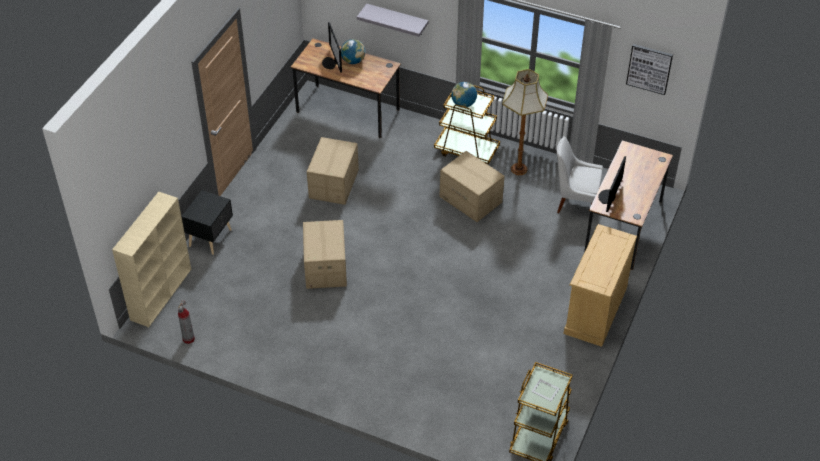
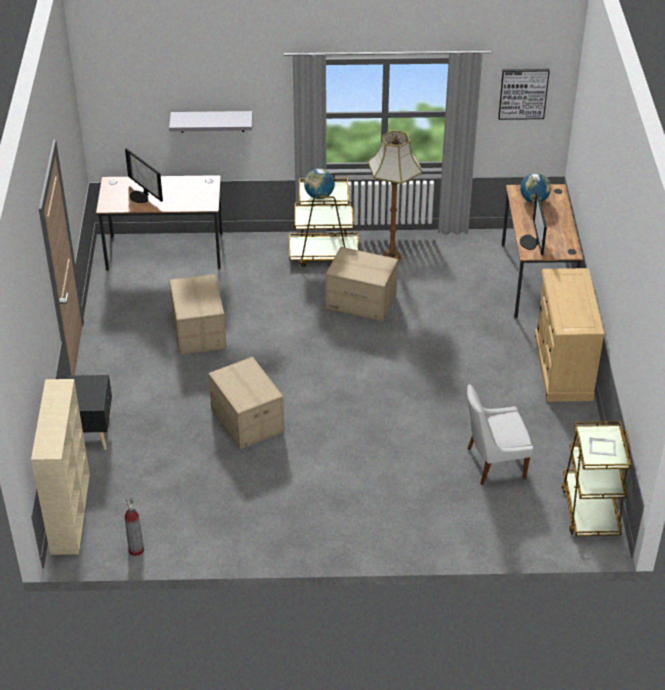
camera: 25 degrees left, 5 degrees down
(353, 61) = (165, 187): globe -> globe (534, 200)
(575, 202) = (471, 270): white chair -> white chair (493, 463)

